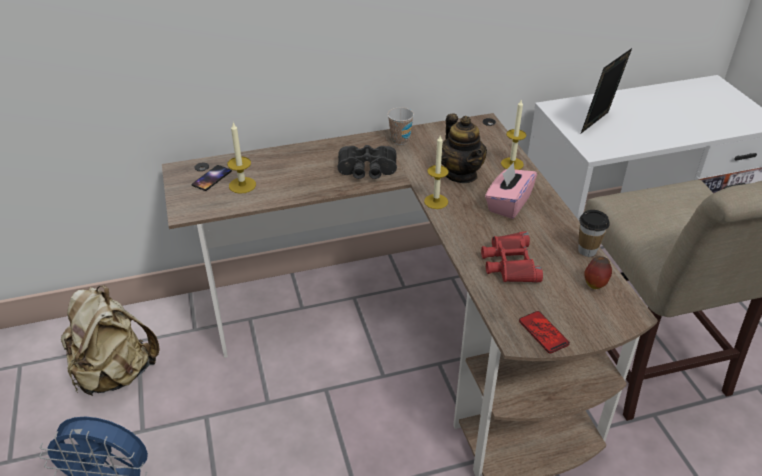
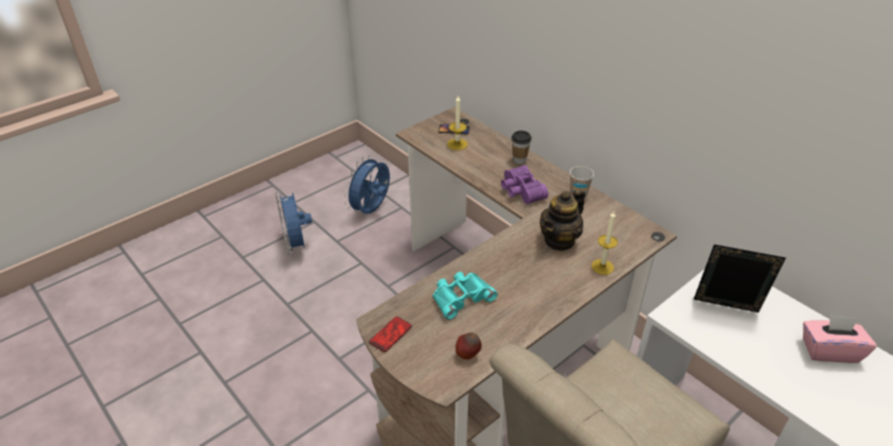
camera: 65 degrees right, 0 degrees up
(115, 373) = (371, 210): beige backpack -> blue fan
(367, 171) = (520, 191): black binoculars -> purple binoculars
(436, 201) = (510, 237): candle -> none
(508, 204) = (540, 278): pink tissue box -> pink tissue box (829, 350)
(509, 263) = (461, 297): red binoculars -> turquoise binoculars
(587, 251) = (510, 342): cup -> cup (519, 160)

